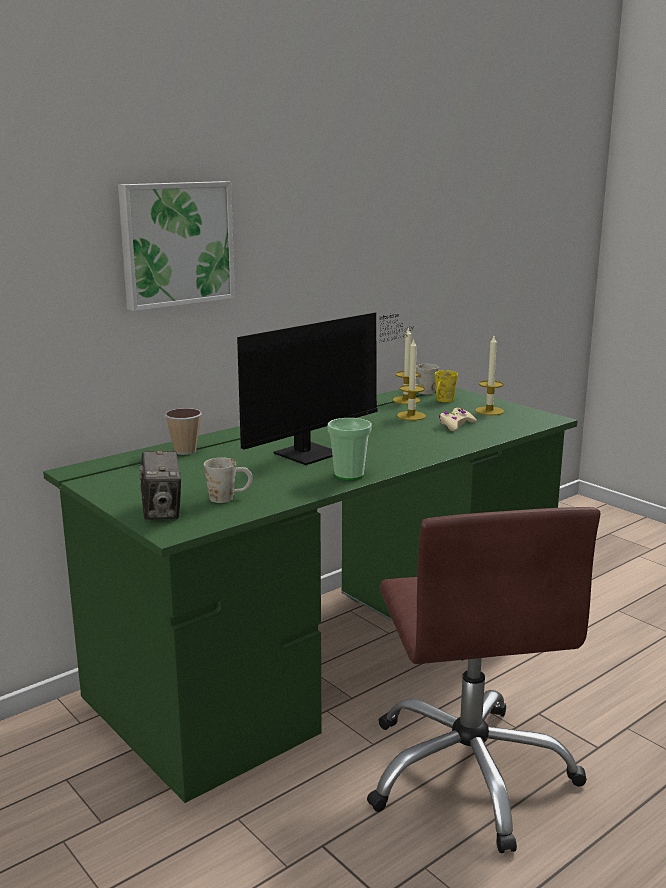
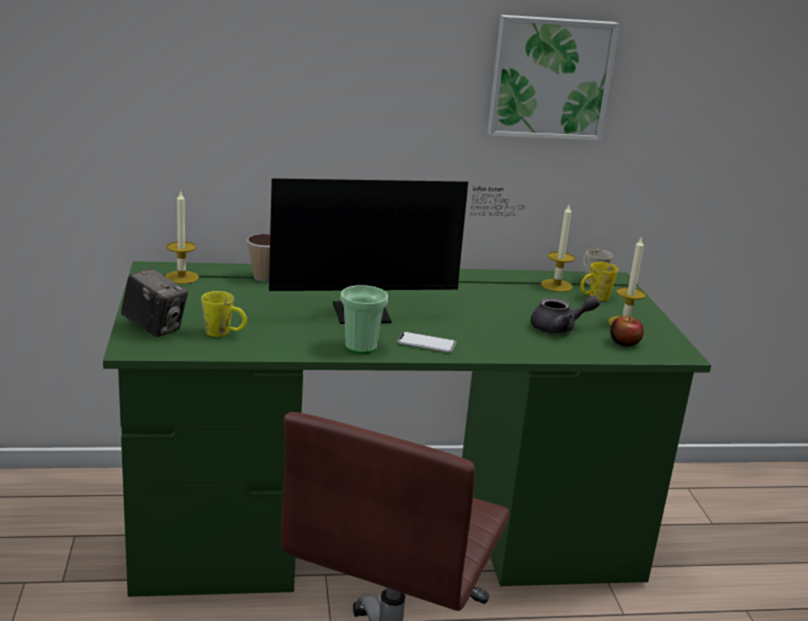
camera: 30 degrees right, 5 degrees up
(162, 512) = (154, 328): camera -> camera turned 75 degrees counterclockwise
(175, 243) = (300, 69): picture -> picture (550, 77)
(229, 498) = (225, 333): white mug -> yellow mug
(390, 459) = (426, 343): none -> phone
(411, 416) = (530, 304): candle -> candle (181, 277)
(456, 425) = (559, 328): beige game controller -> grey teapot
(509, 421) = (624, 342): none -> apple

